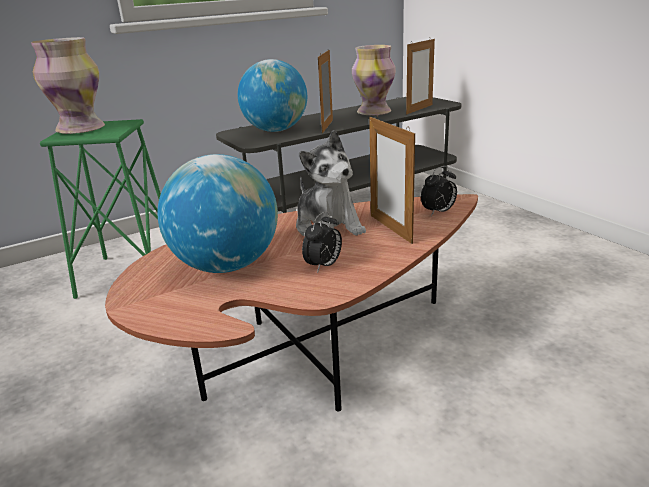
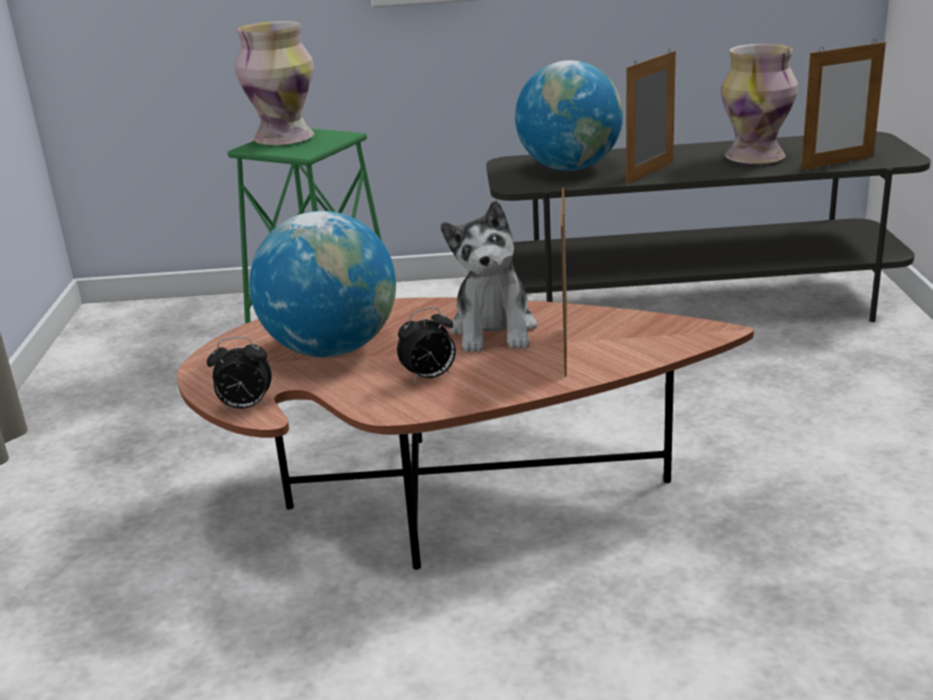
camera: 30 degrees right, 0 degrees up
(438, 212) = (659, 343): alarm clock -> alarm clock (245, 407)

